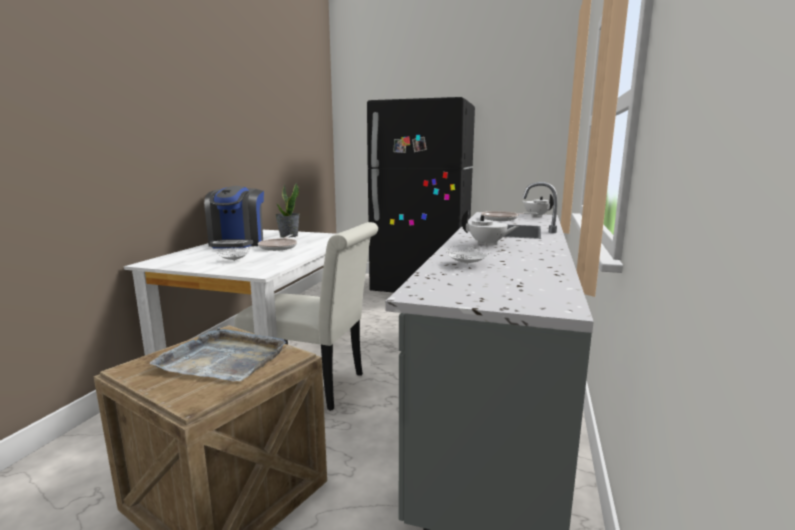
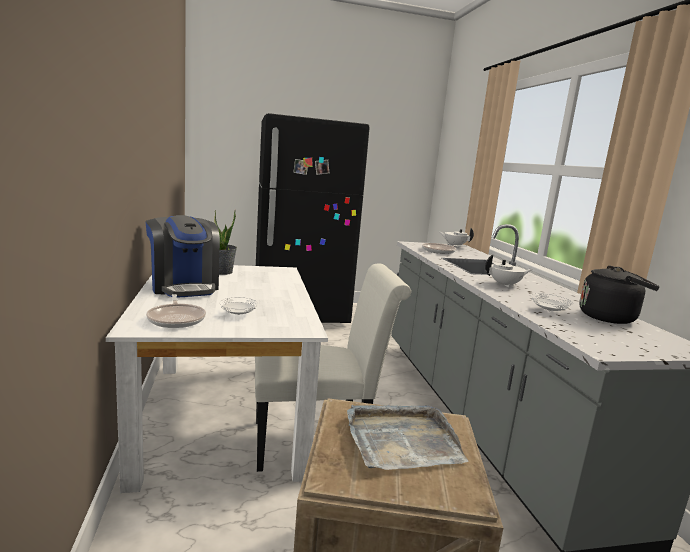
camera: 30 degrees left, 0 degrees up
(279, 247) = (247, 290): frying pan -> frying pan (176, 319)
(534, 274) = (610, 318): none -> black kettle

